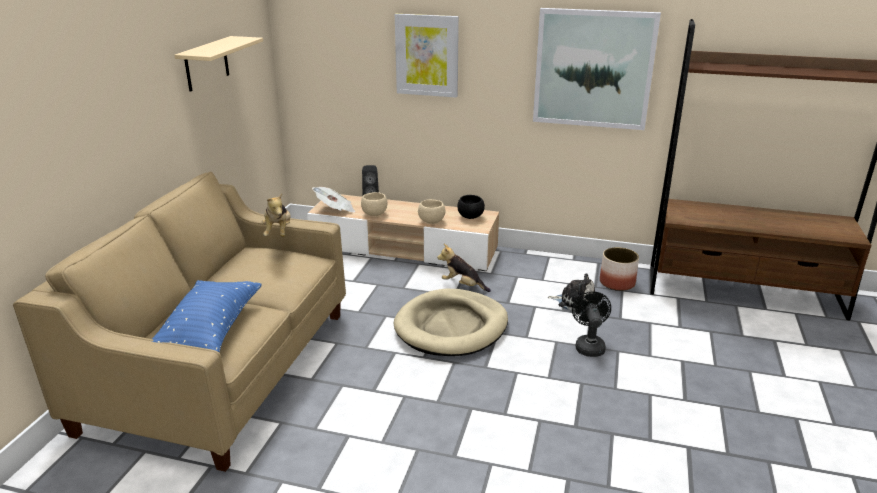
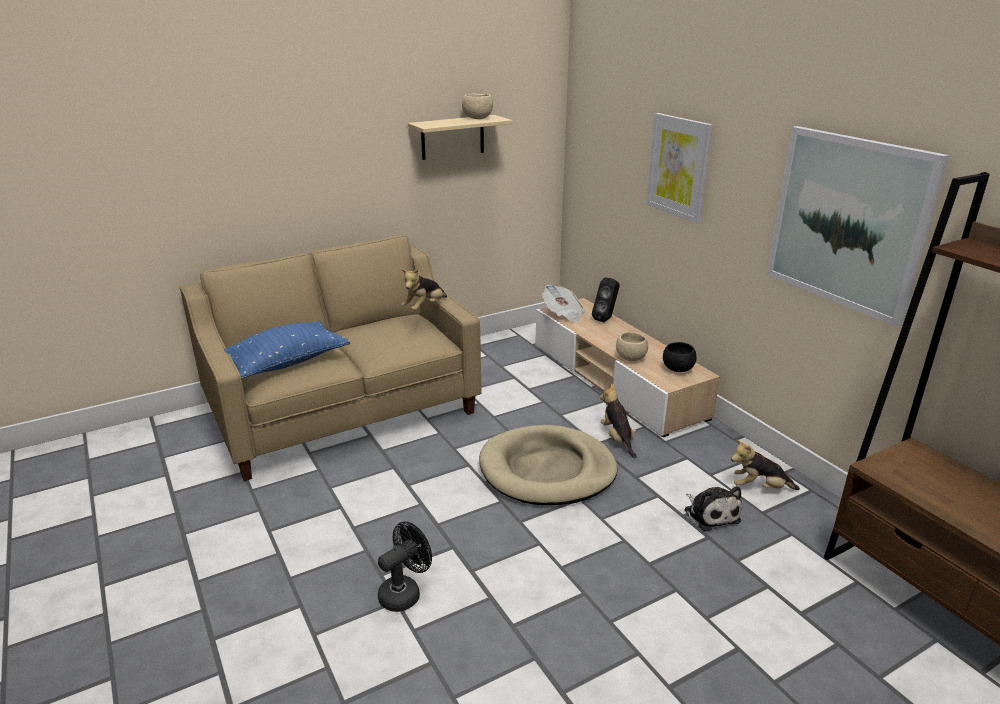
camera: 45 degrees right, 0 degrees up
(374, 214) = (590, 331): beige bowl -> beige bowl (478, 118)
(575, 274) = (759, 488): none -> plush toy
(589, 345) = (652, 564): black fan -> black fan (405, 592)
(617, 283) = (799, 523): planter -> none

